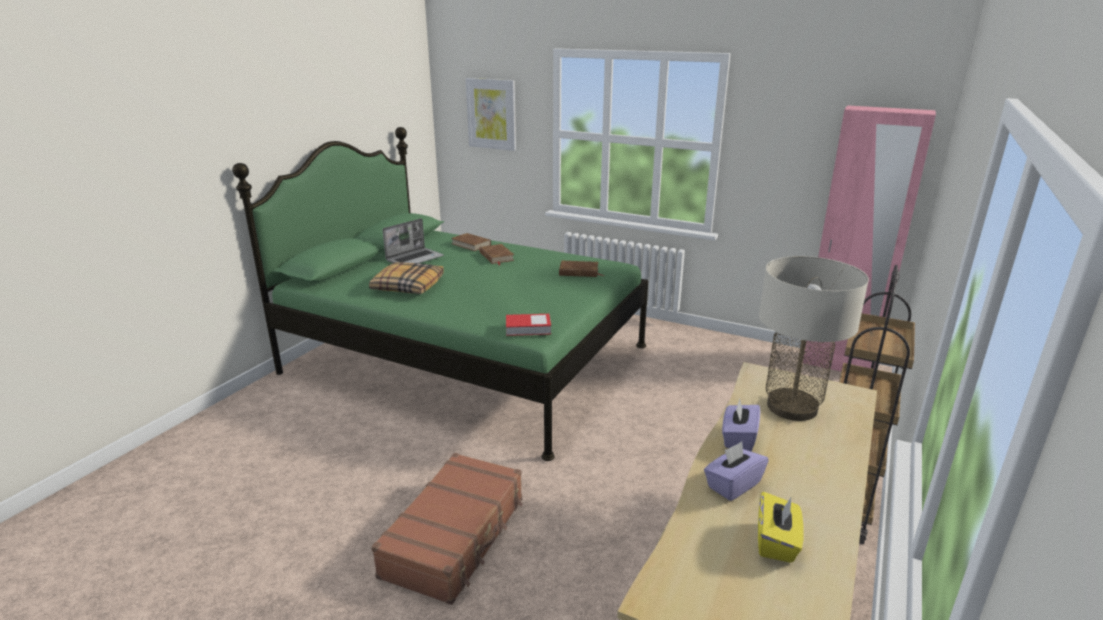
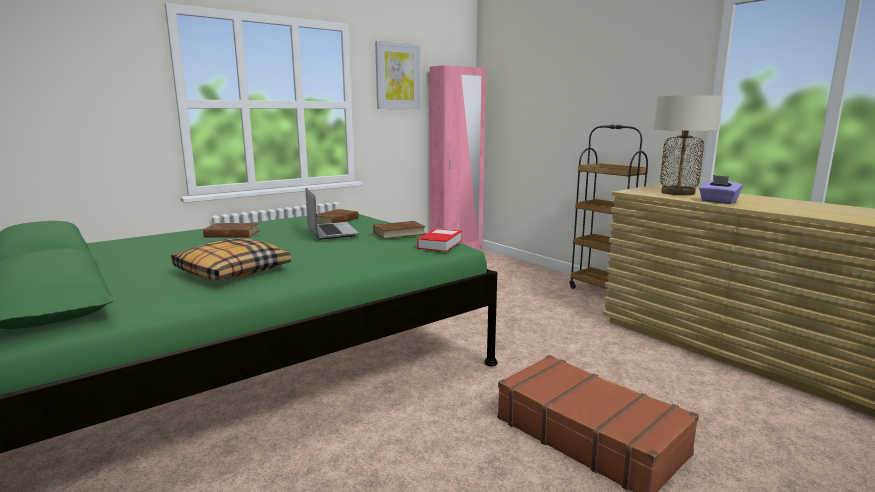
camera: 65 degrees left, 10 degrees down
(415, 258) = (142, 261): laptop -> laptop (331, 232)
(471, 244) = (166, 237): brown book -> brown book (398, 233)
(491, 114) = (72, 83): picture -> picture (398, 76)
(732, 485) = (775, 208): purple tissue box -> none
(776, 542) = (833, 209): yellow tissue box -> none

